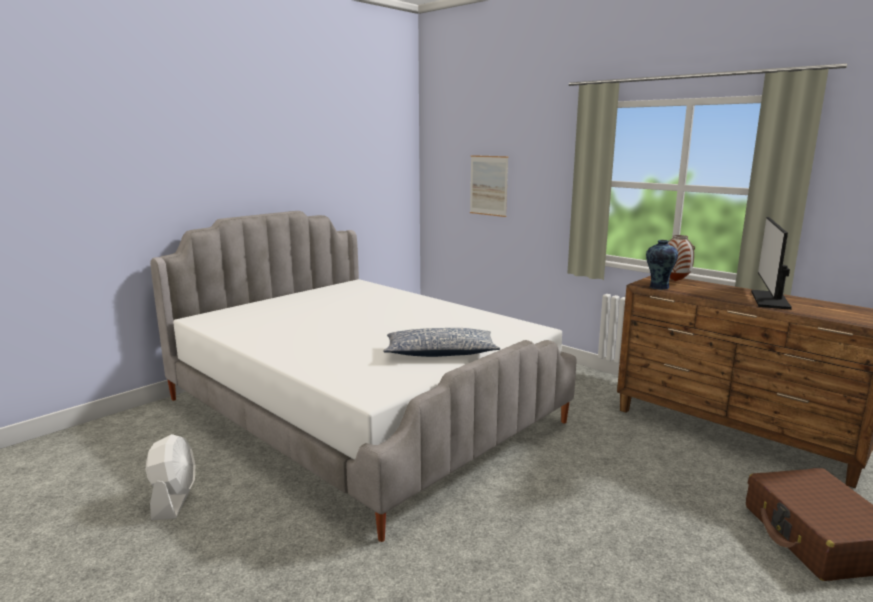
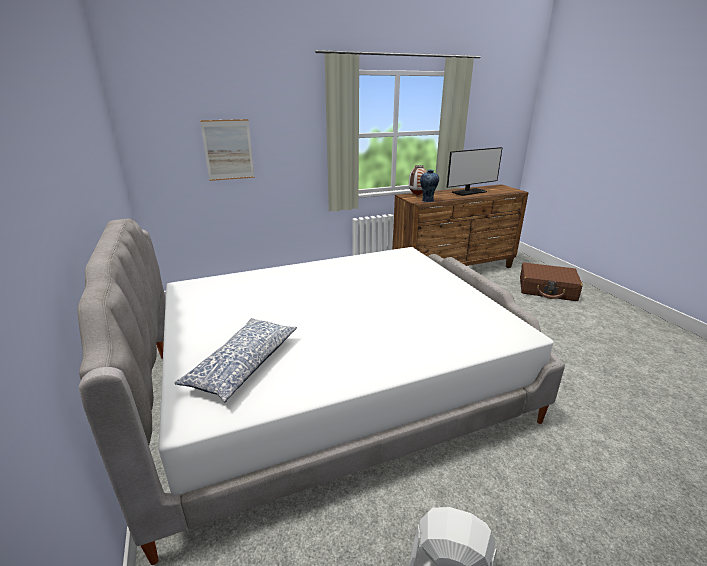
camera: 65 degrees left, 10 degrees up
(440, 353) = (438, 291): pillow -> pillow (242, 365)
(770, 300) = (469, 192): monitor -> monitor turned 75 degrees counterclockwise

